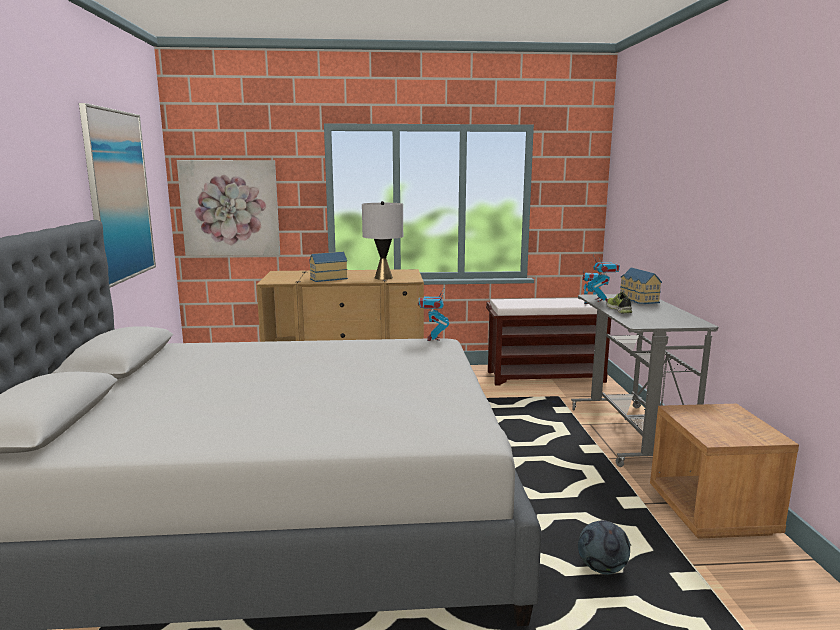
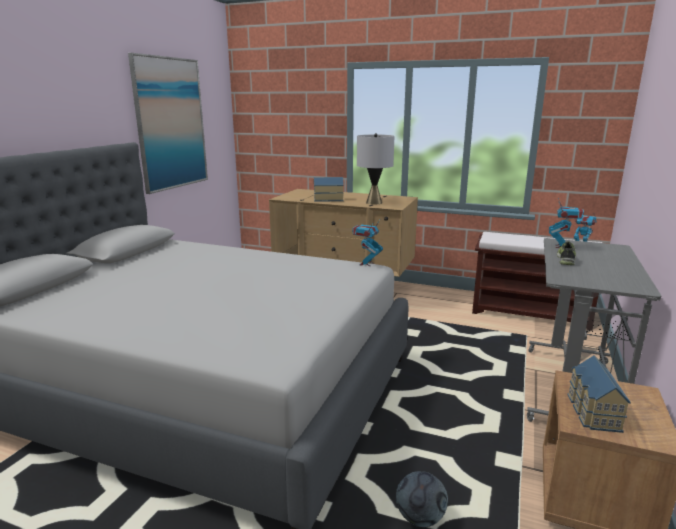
camera: 25 degrees right, 5 degrees up
(230, 208) = (274, 135): picture -> none
(637, 299) = (605, 251): toy house -> toy house (592, 412)

